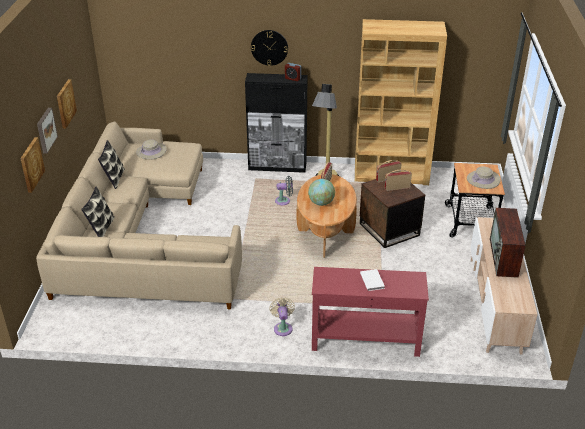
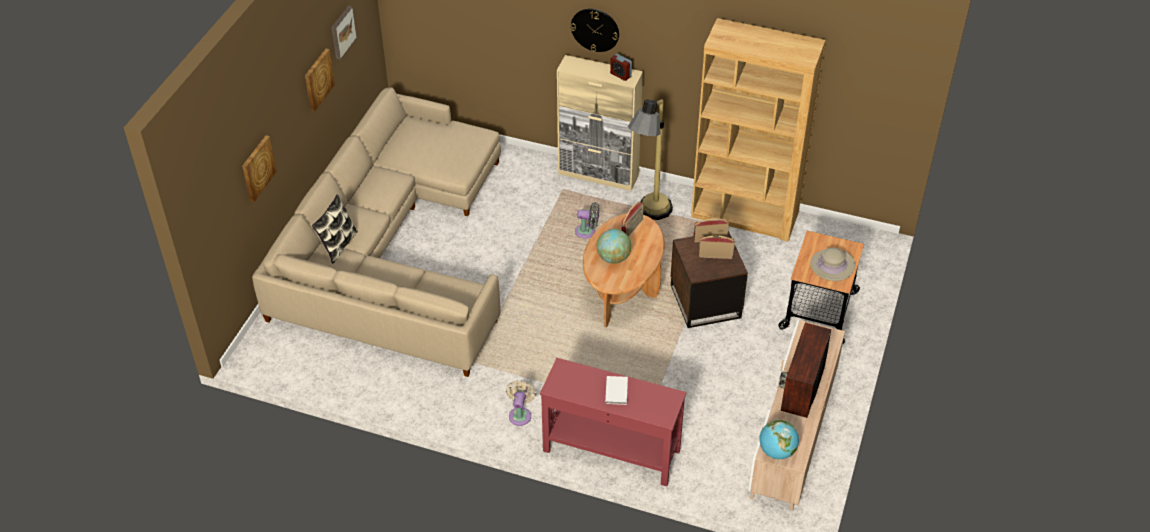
camera: 15 degrees right, 10 degrees up
(45, 130) = (283, 121): picture -> picture (342, 32)
(114, 179) = (373, 171): pillow -> none
(151, 151) = (430, 137): beige hat -> none
(277, 166) = (598, 175): black cabinet -> beige cabinet
(509, 304) = (777, 451): none -> globe

